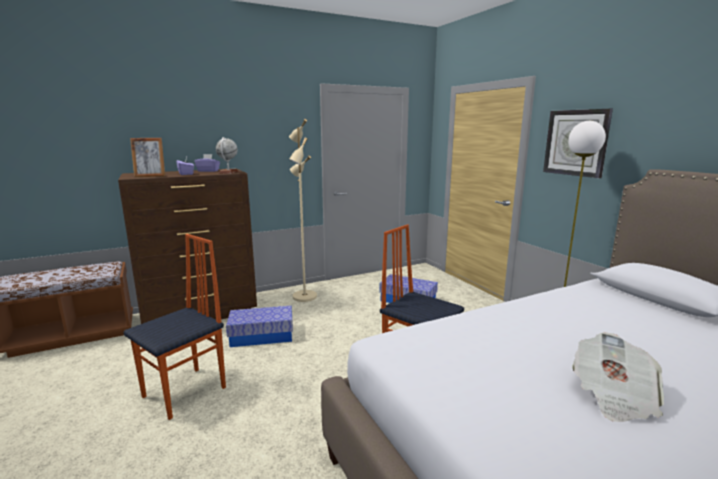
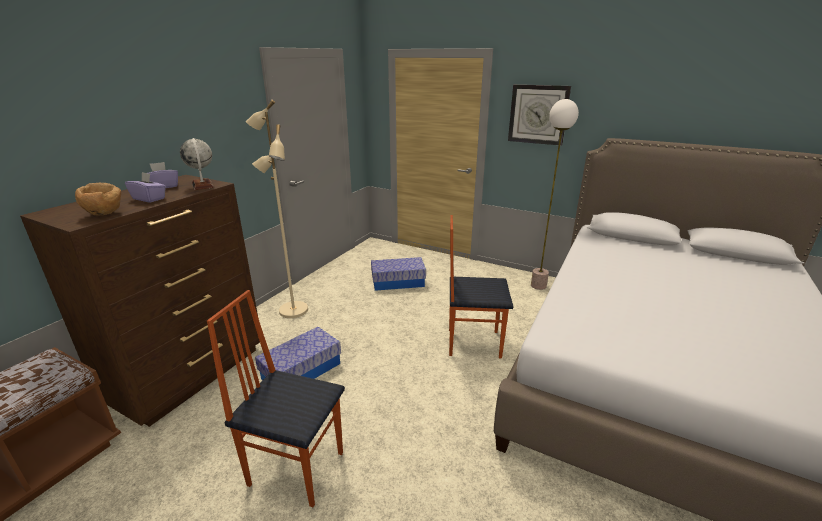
camera: 35 degrees left, 10 degrees up
(150, 176) = (105, 214): picture frame -> brown bowl
(186, 392) = (296, 467): chair -> chair turned 75 degrees counterclockwise
(613, 396) = (705, 318): newspaper -> none

